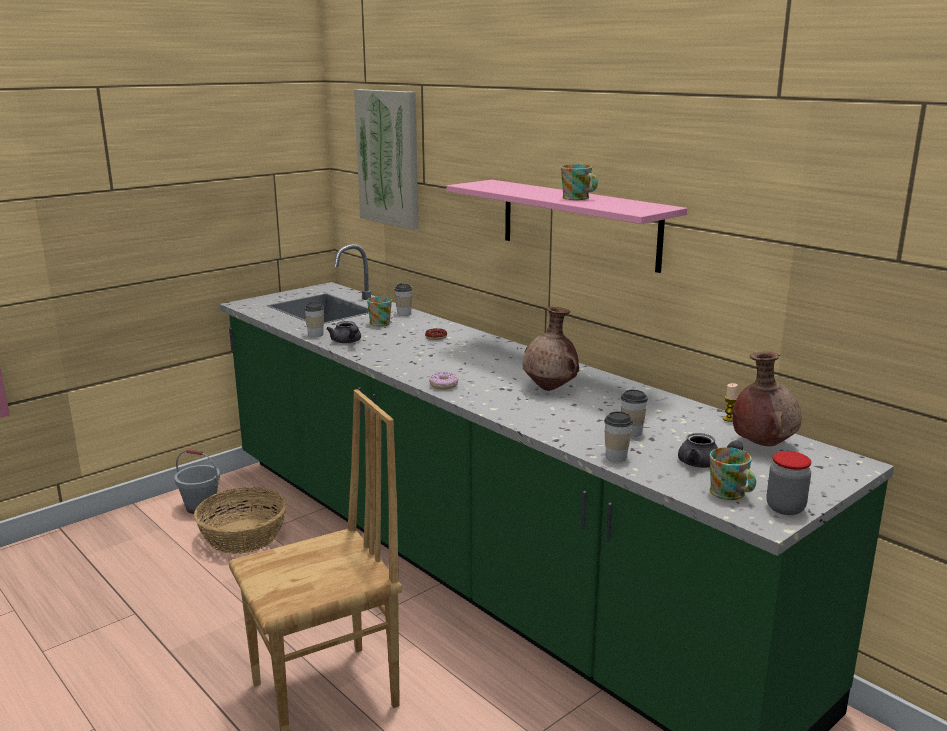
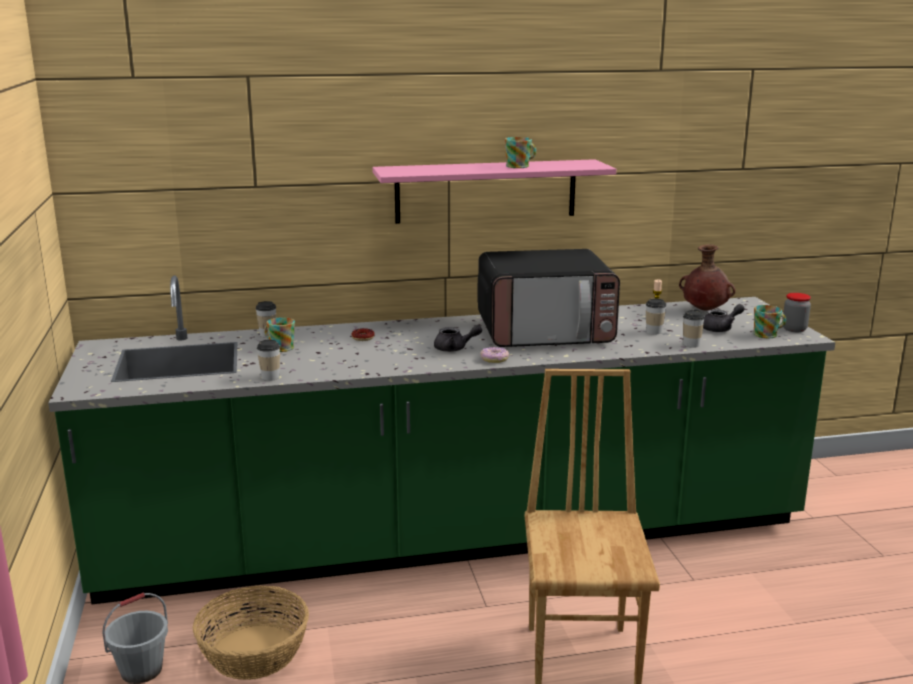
camera: 60 degrees left, 0 degrees up
(347, 342) = (319, 369): grey teapot -> grey teapot (455, 349)
(389, 158) = (193, 165): picture -> none
(550, 388) = (545, 332): brown vase -> microwave

